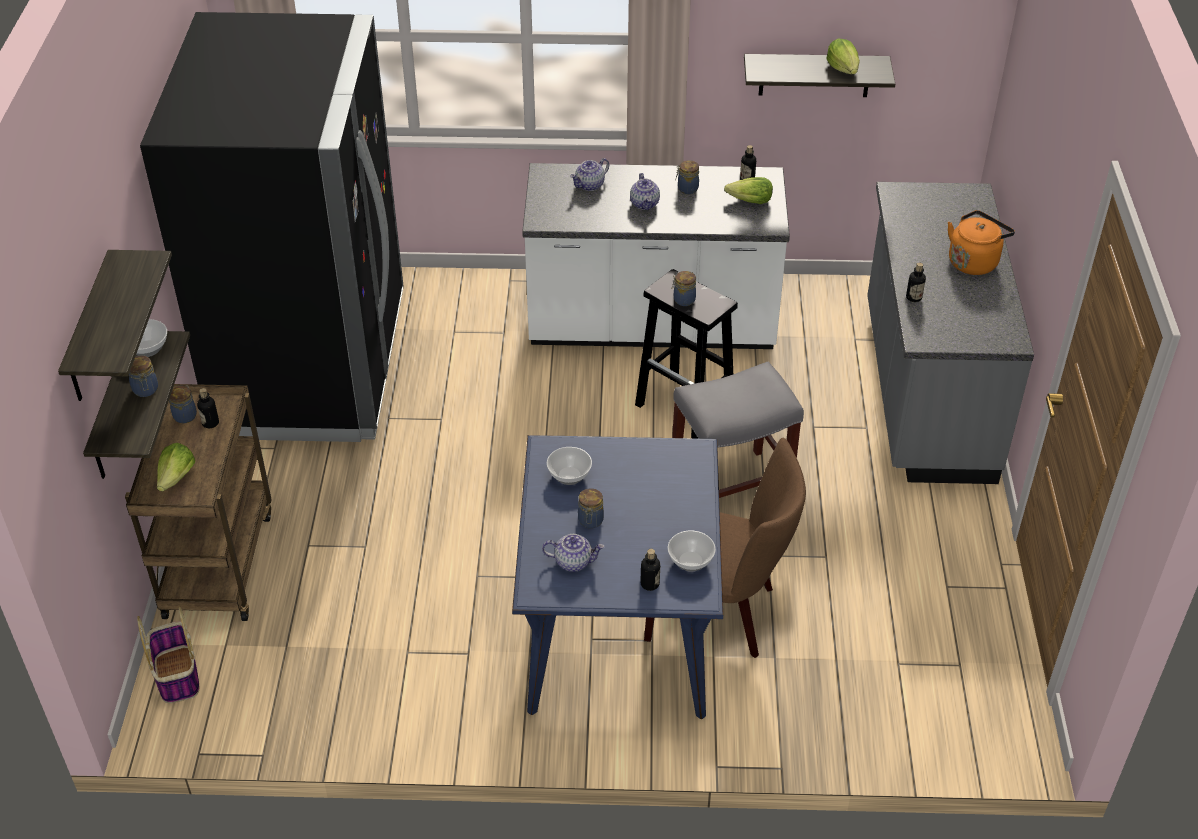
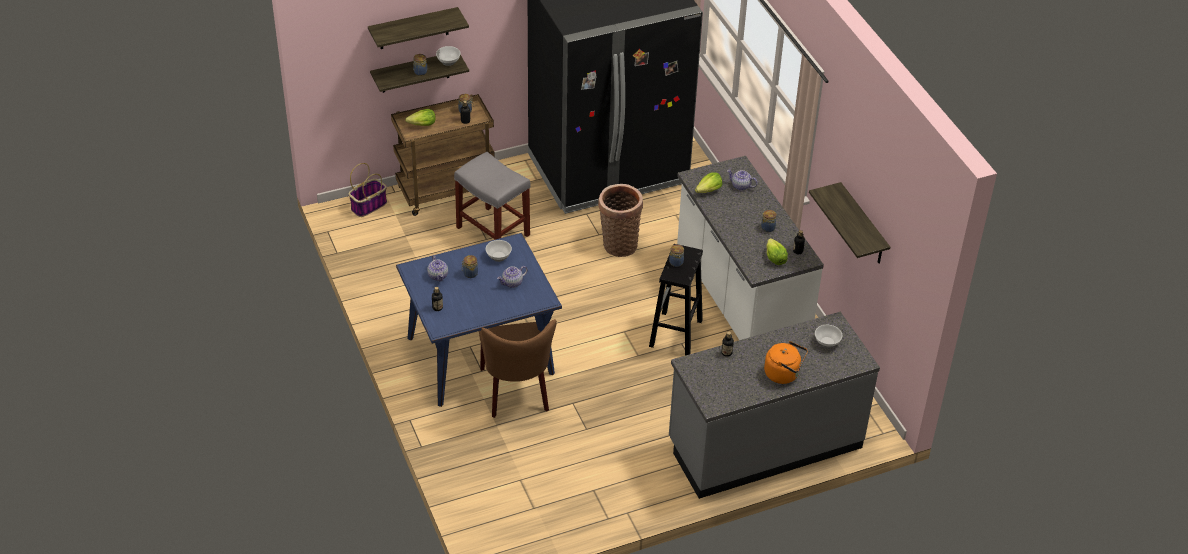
camera: 65 degrees right, 0 degrees up
(474, 405) = (618, 244): none -> basket
(645, 204) = (739, 214): teapot -> teapot (512, 283)
(689, 561) = (461, 318): bowl -> bowl (826, 342)
(732, 486) = (619, 372): grey stool -> grey stool (494, 231)
(843, 69) = (856, 229): lettuce -> lettuce (709, 190)

